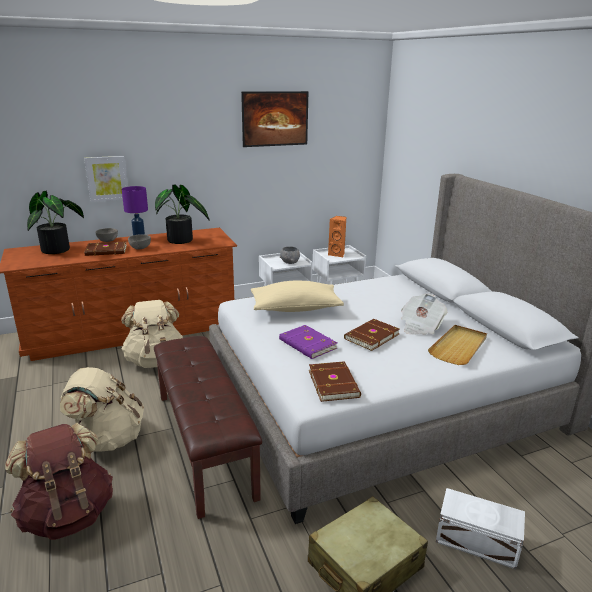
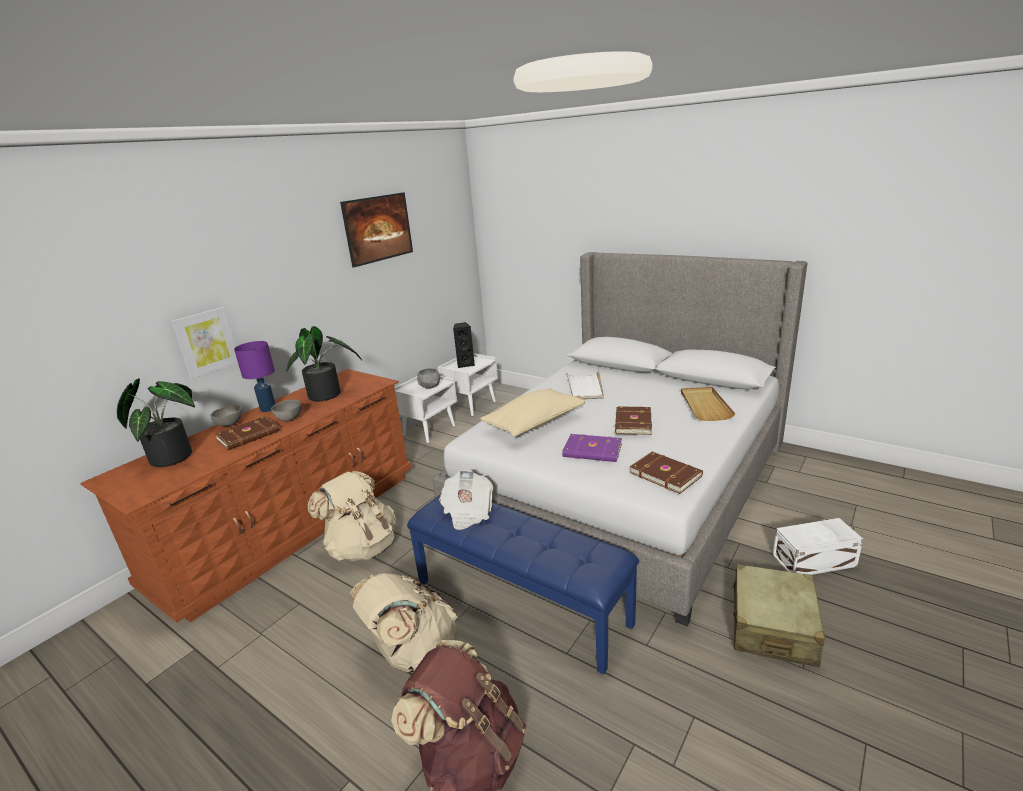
camera: 30 degrees left, 0 degrees up
(205, 442) = (521, 601): brown bench -> blue bench
(337, 254) = (465, 364): orange speaker -> black speaker
(377, 297) = (585, 387): none -> white tray
(420, 326) = (654, 400): newspaper -> newspaper (467, 512)

